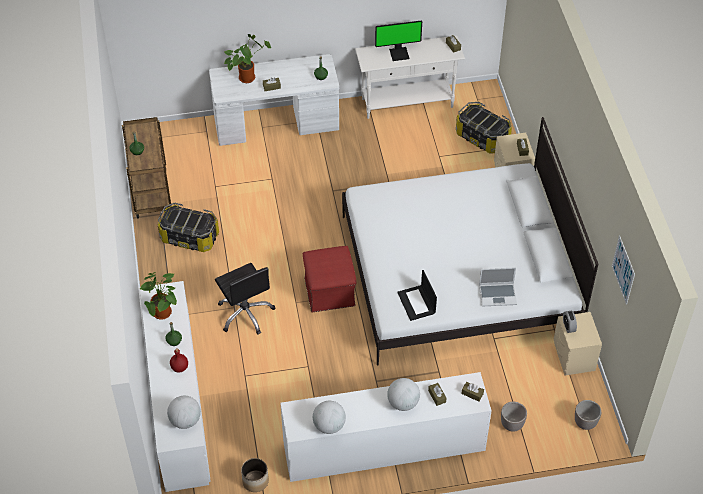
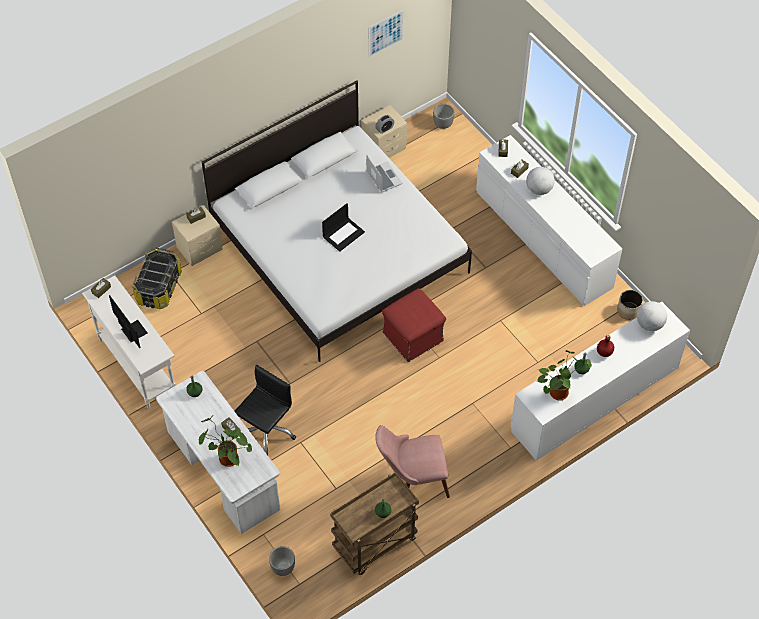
camera: 115 degrees left, 5 degrees up
(190, 237) = (412, 479): storage box -> pink chair
(245, 313) = (473, 391): black office chair -> black office chair (266, 430)
(329, 425) = (590, 228): globe -> none
(417, 303) = (424, 228): laptop -> laptop (343, 234)
(512, 424) = (472, 167): planter -> planter (282, 568)

